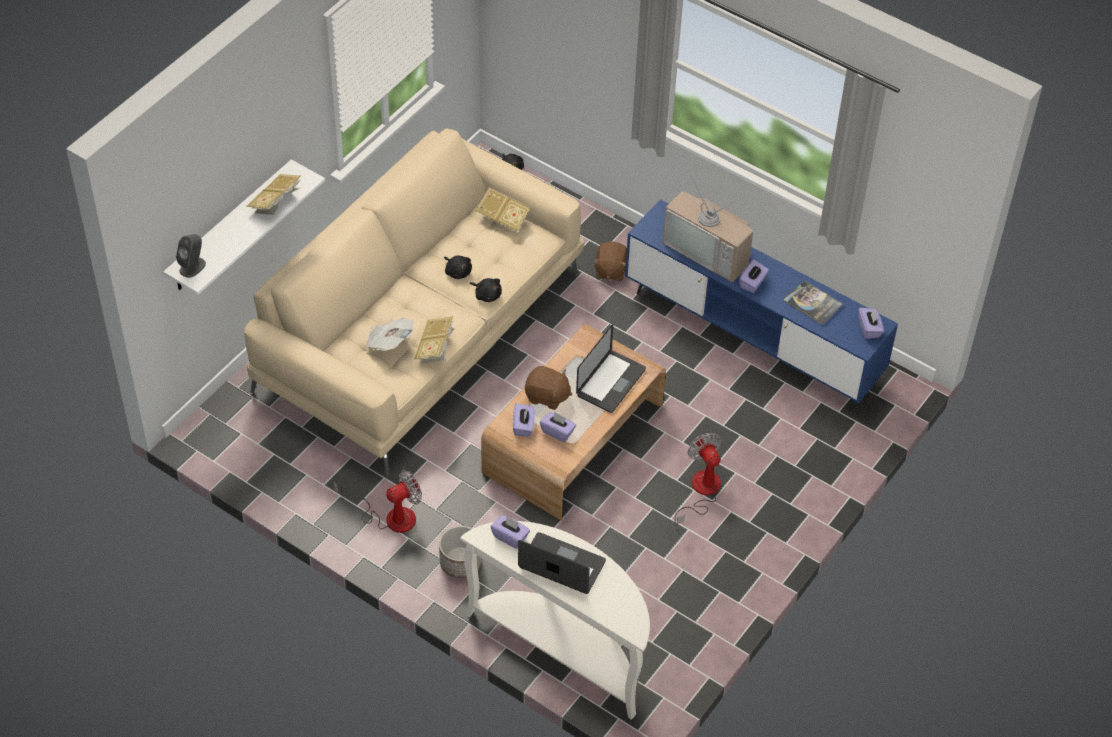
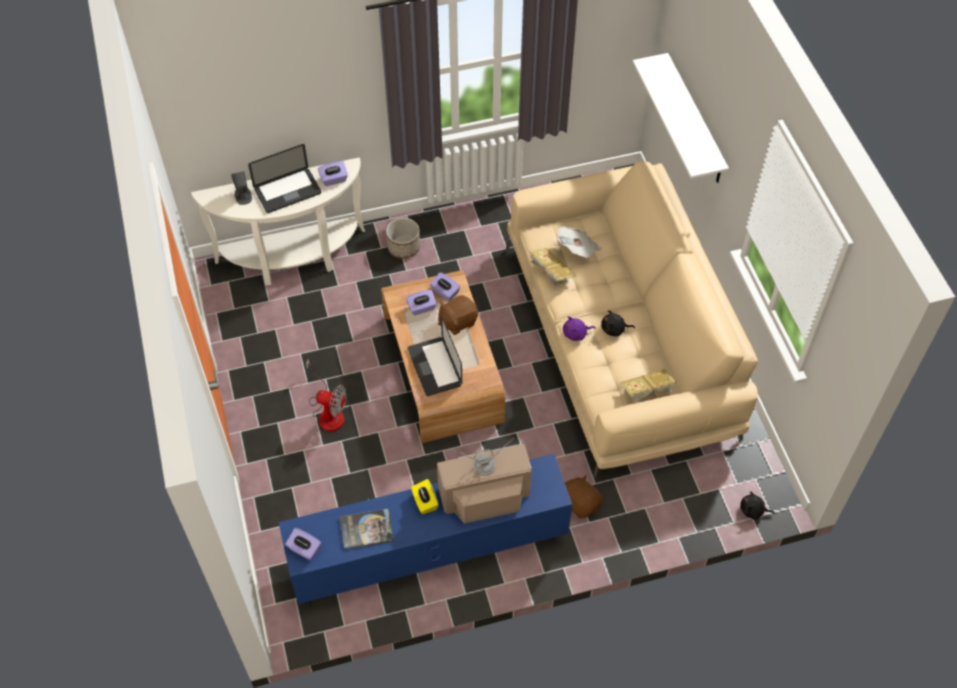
camera: 130 degrees right, 5 degrees up
(192, 266) = (659, 67): grey speaker -> grey speaker (243, 196)
(276, 203) = (686, 137): book -> none
(390, 516) = (472, 233): fan -> none
(487, 295) = (576, 334): black plush toy -> purple plush toy
(752, 283) = (425, 502): purple tissue box -> yellow tissue box

